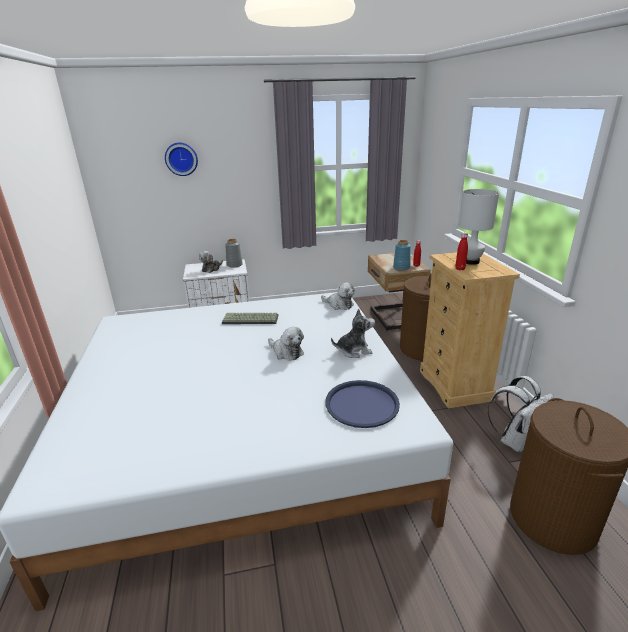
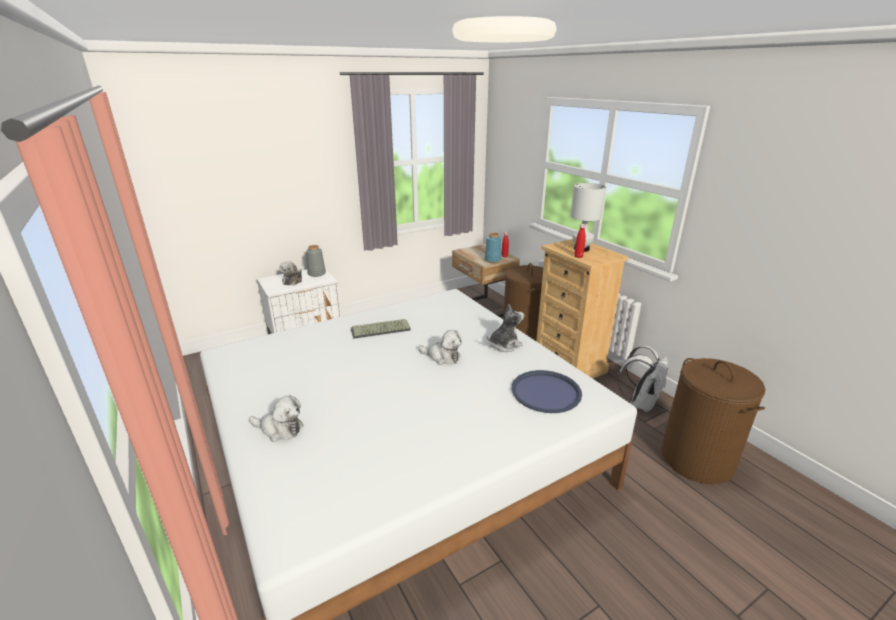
camera: 20 degrees left, 0 degrees up
(181, 159) = (248, 159): wall clock -> none
(339, 305) = (459, 303): plush toy -> plush toy (279, 429)

